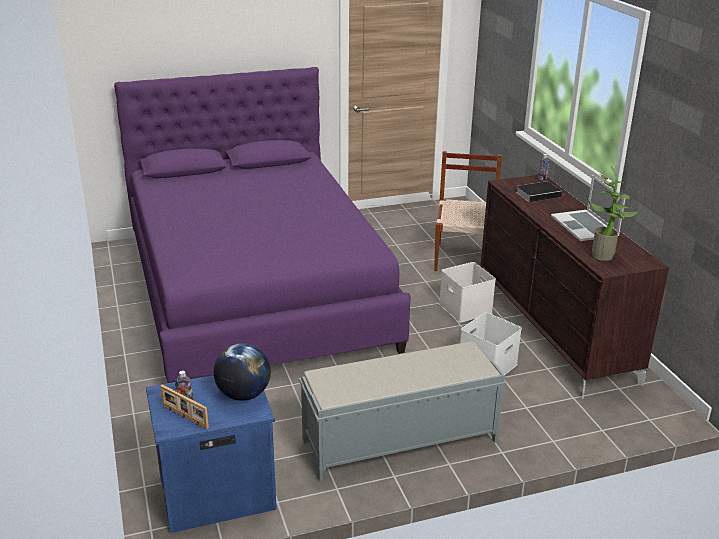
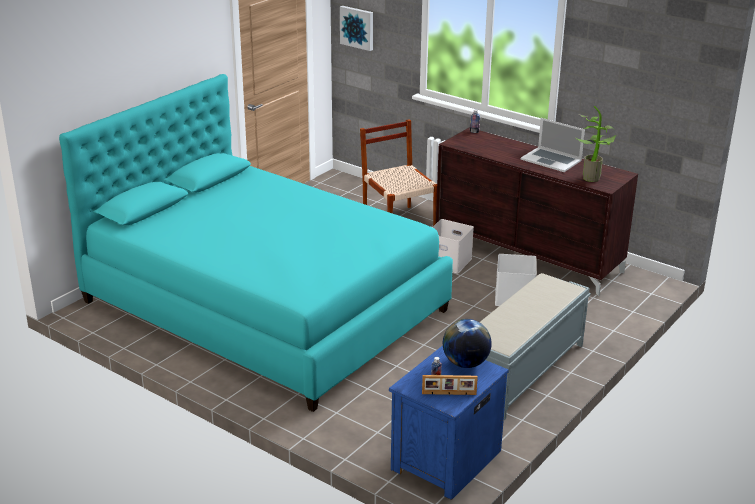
camera: 35 degrees left, 0 degrees up
(256, 289) = (264, 305): purple bed -> turquoise bed
(492, 52) = (357, 27): none -> picture
(539, 194) = (489, 144): book -> none

